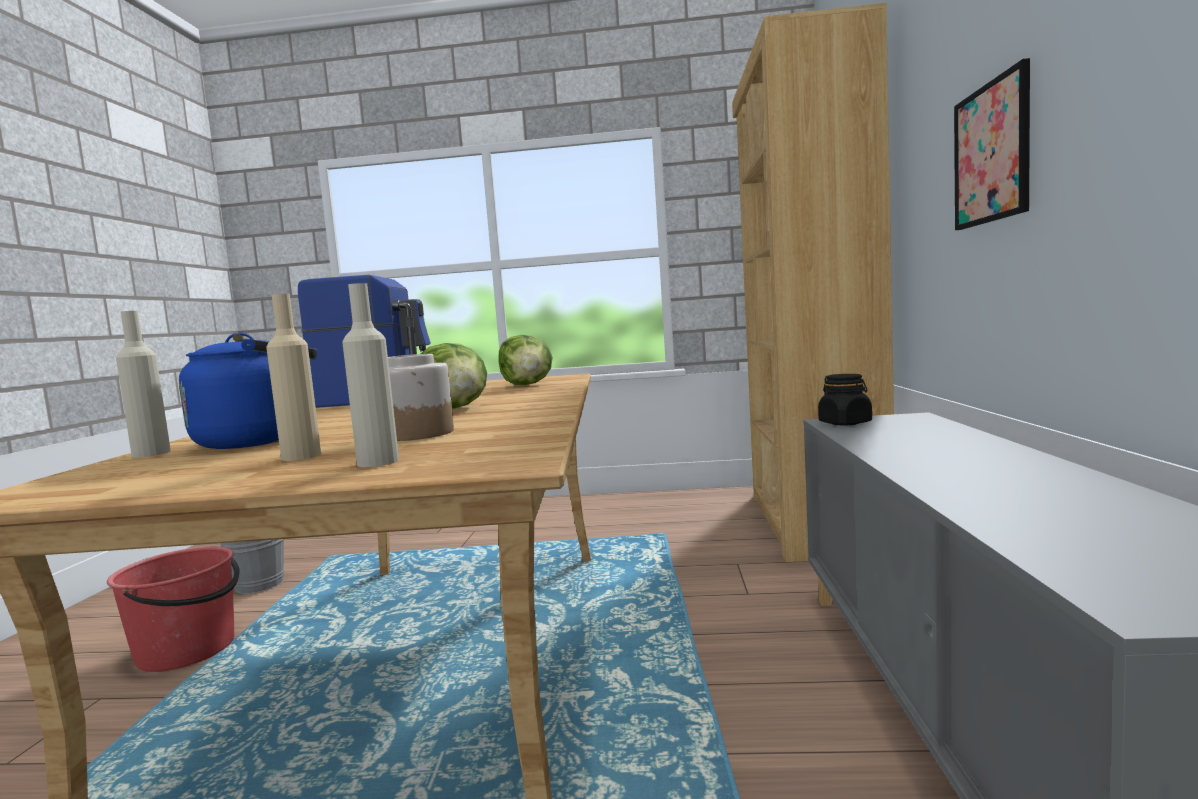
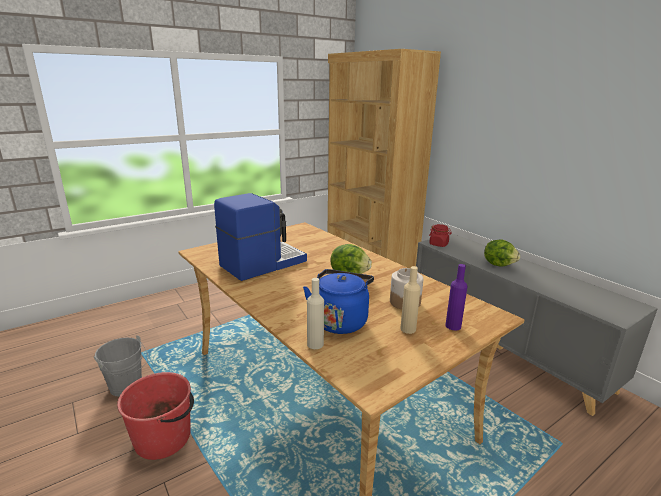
camera: 40 degrees left, 15 degrees up
(378, 462) = (453, 326): beige bottle -> purple bottle
(528, 385) = (311, 241): lettuce -> lettuce (499, 264)
(845, 423) = (439, 244): black jar -> red jar
(991, 153) = (502, 149): picture -> none

